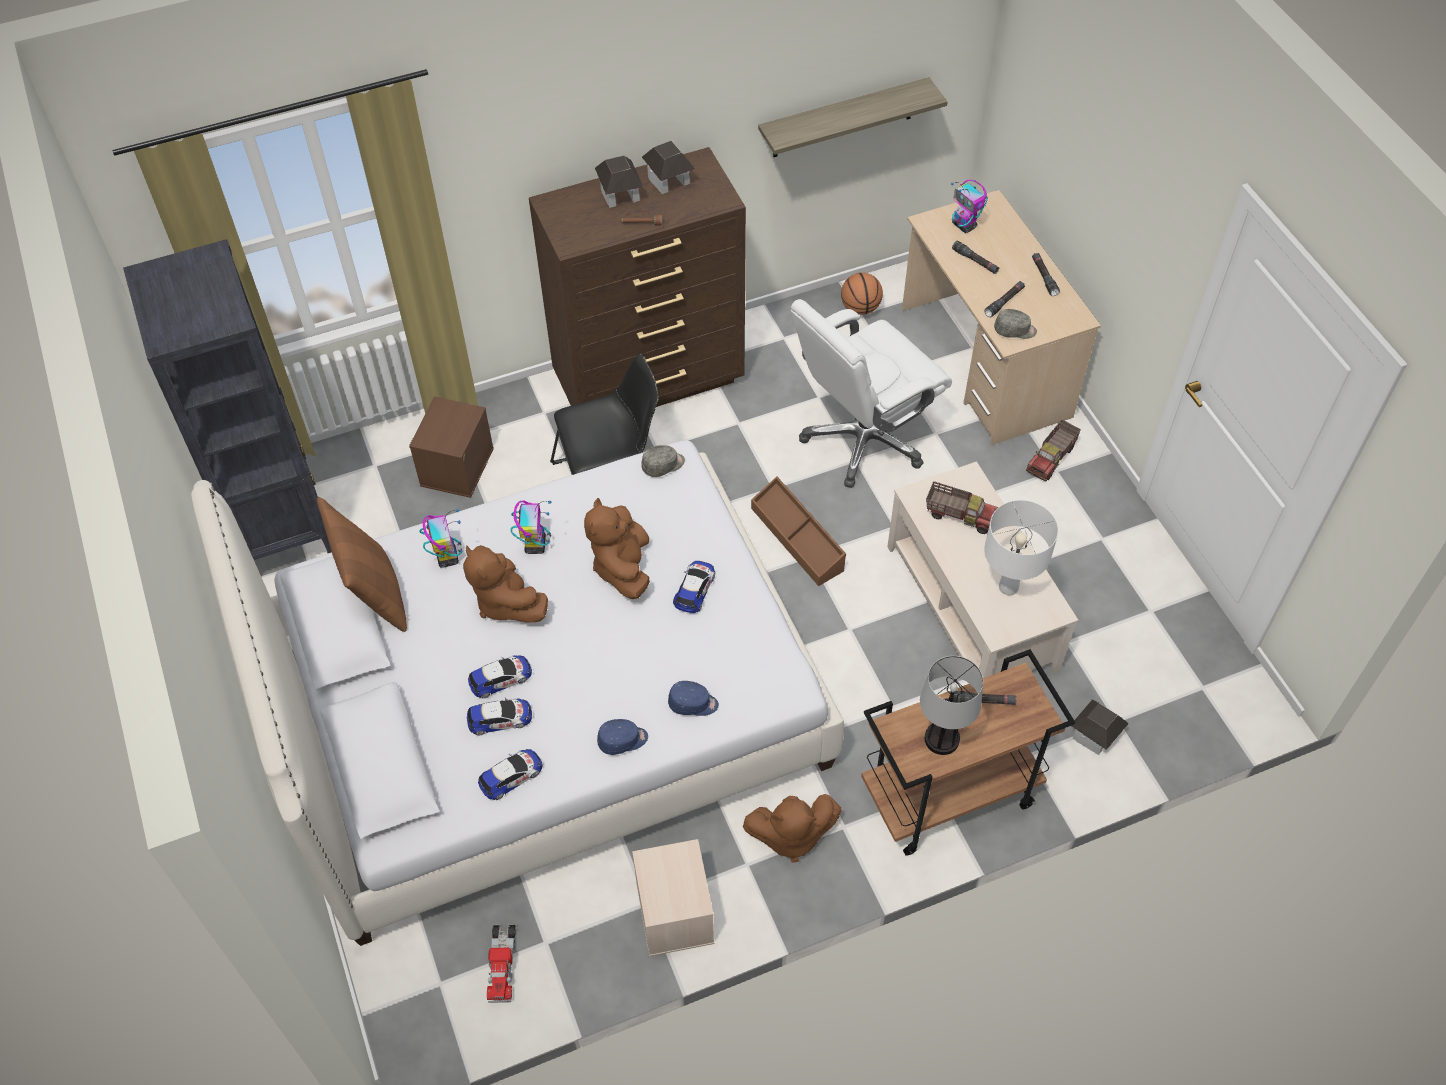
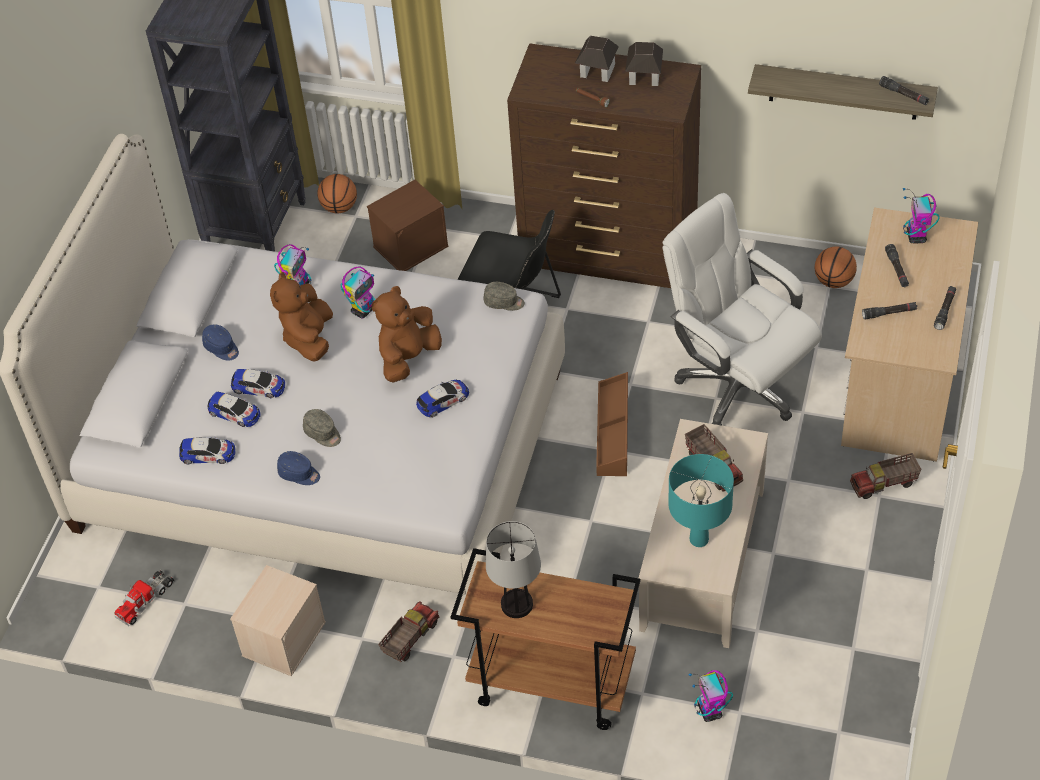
camera: 40 degrees right, 5 degrees down
(350, 465) = (339, 207): none -> basketball
(374, 594) = (231, 286): brown pillow -> none
(693, 704) = (368, 477): blue cap -> blue cap (222, 348)
(790, 836) = (409, 638): brown plush toy -> toy truck
(863, 439) = (737, 385): white office chair -> white office chair turned 45 degrees clockwise
(982, 701) = (573, 597): black flashlight -> black flashlight (903, 95)
(1008, 587) = (699, 540): white table lamp -> turquoise table lamp
(1015, 330) = (875, 340): grey cap -> grey cap (323, 433)
(1094, 735) = (710, 712): toy house -> toy robot

